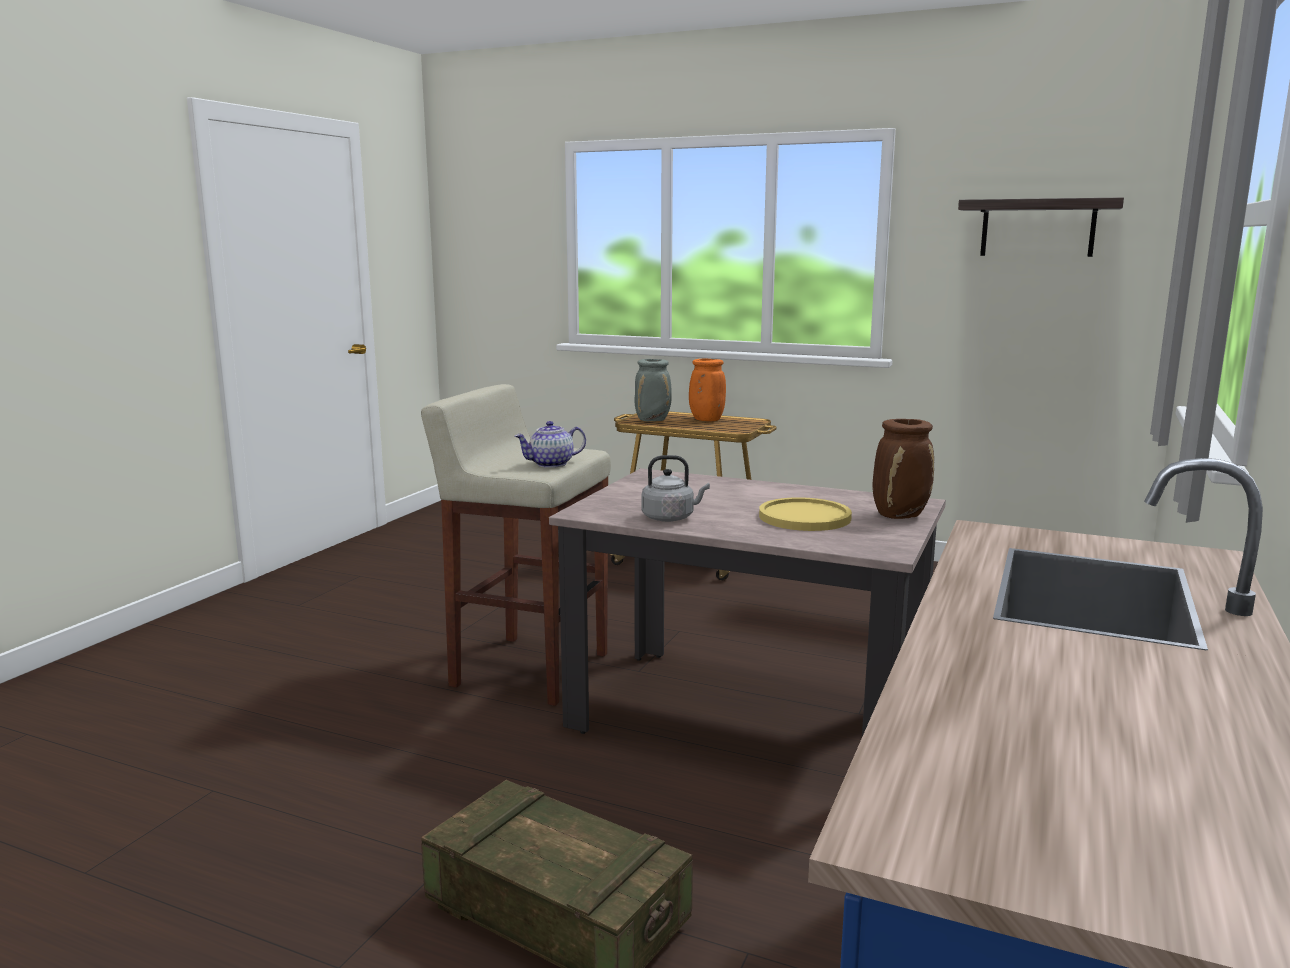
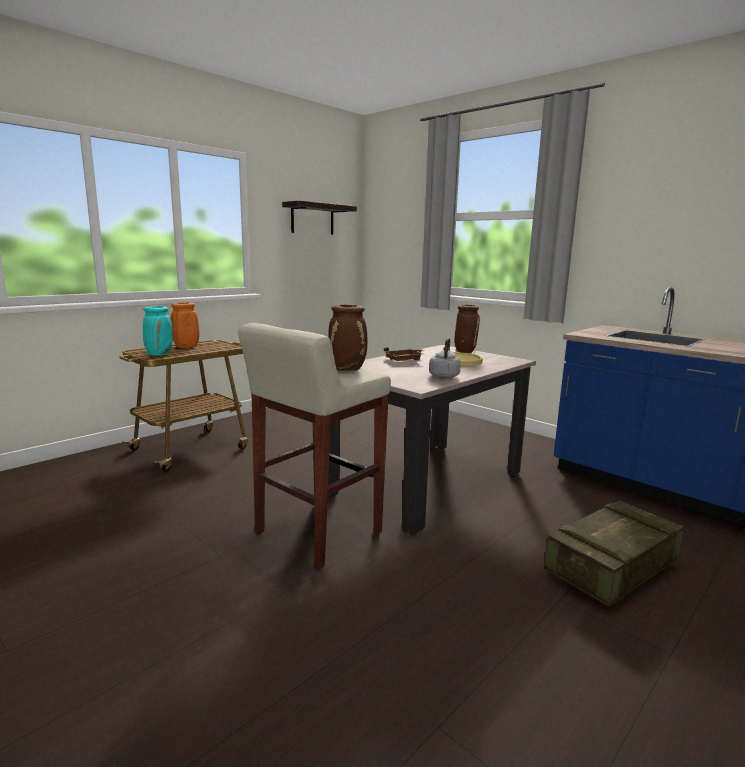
camera: 70 degrees left, 0 degrees up
(551, 464) = (348, 369): teapot -> brown vase
(653, 420) = (159, 354): grey vase -> turquoise vase
(753, 493) = (405, 360): none -> brown tray

